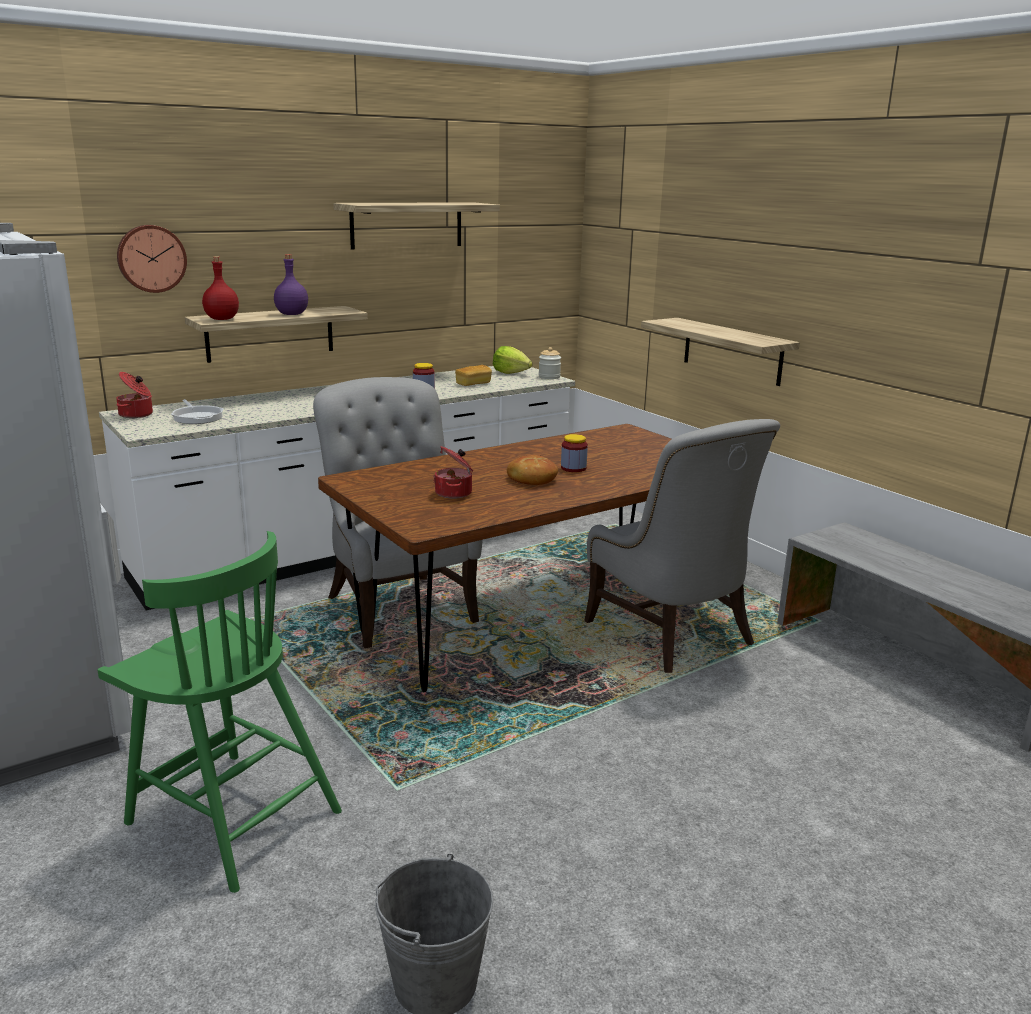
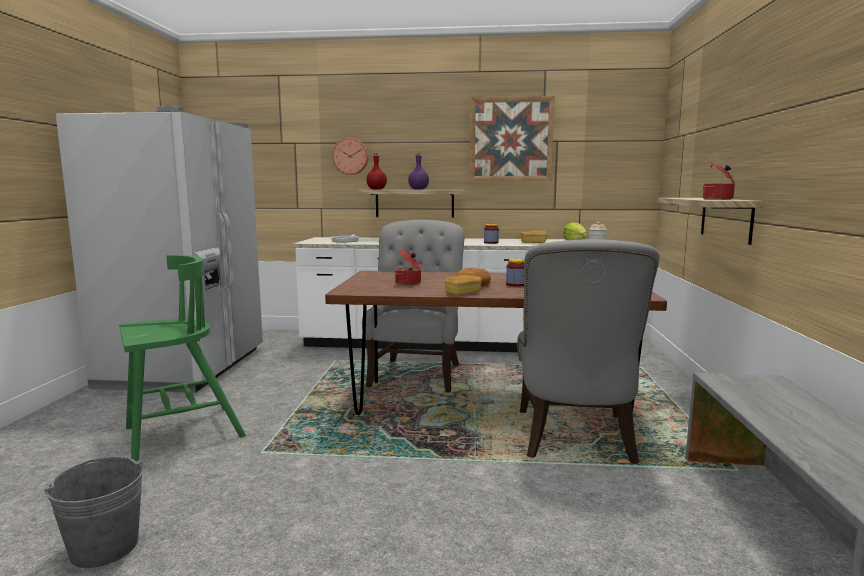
camera: 40 degrees right, 10 degrees down
(137, 414) = (325, 238): cooking pot -> cooking pot (718, 199)
(230, 814) = (181, 432): green chair -> green chair turned 105 degrees counterclockwise
(407, 225) = (511, 139): shelf -> picture
(560, 499) = (463, 293): none -> bread

